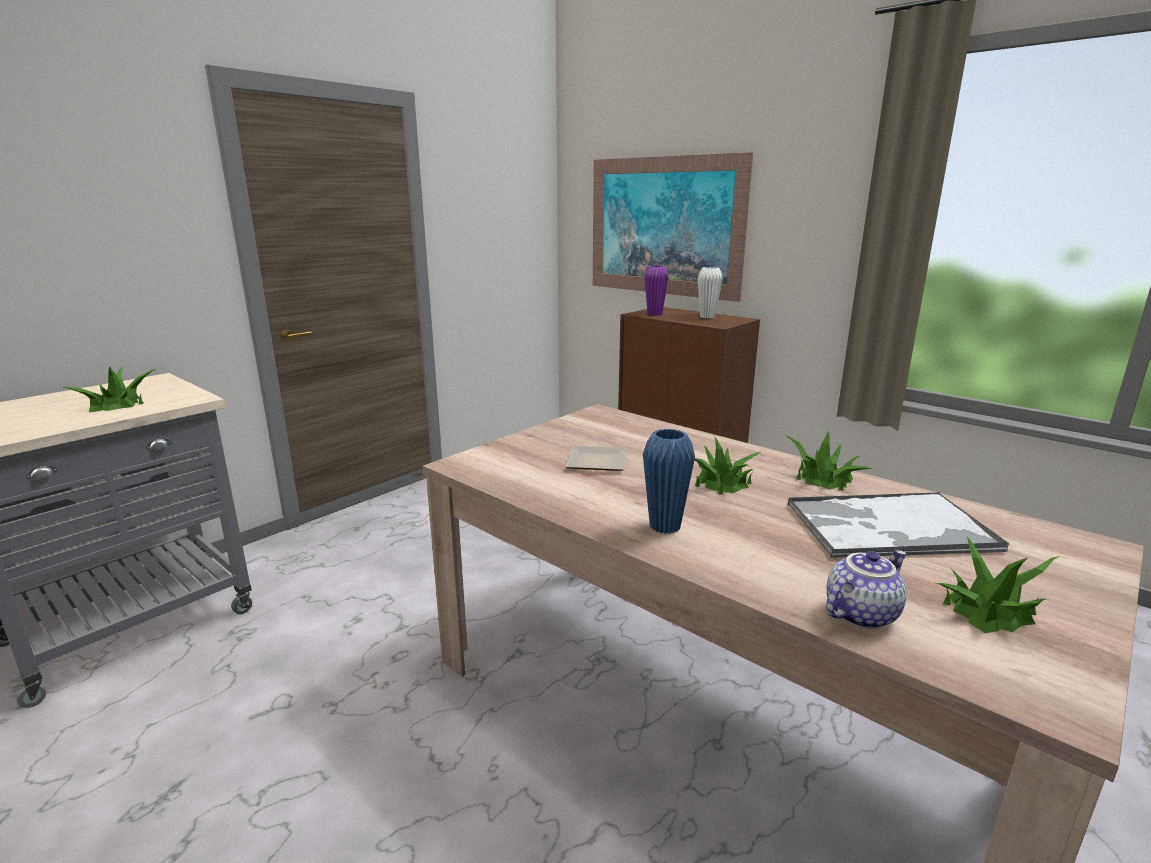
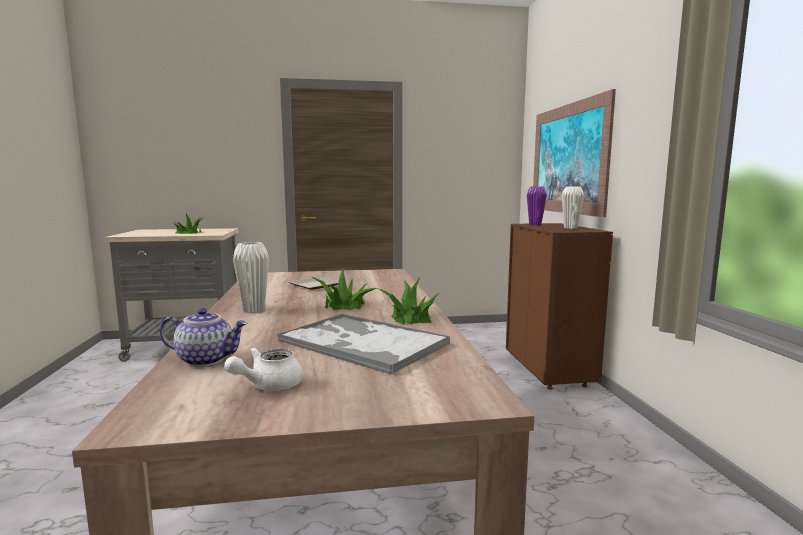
camera: 40 degrees right, 10 degrees down
(665, 526) = (254, 310): blue vase -> white vase
(990, 611) = (268, 386): potted plant -> white teapot

